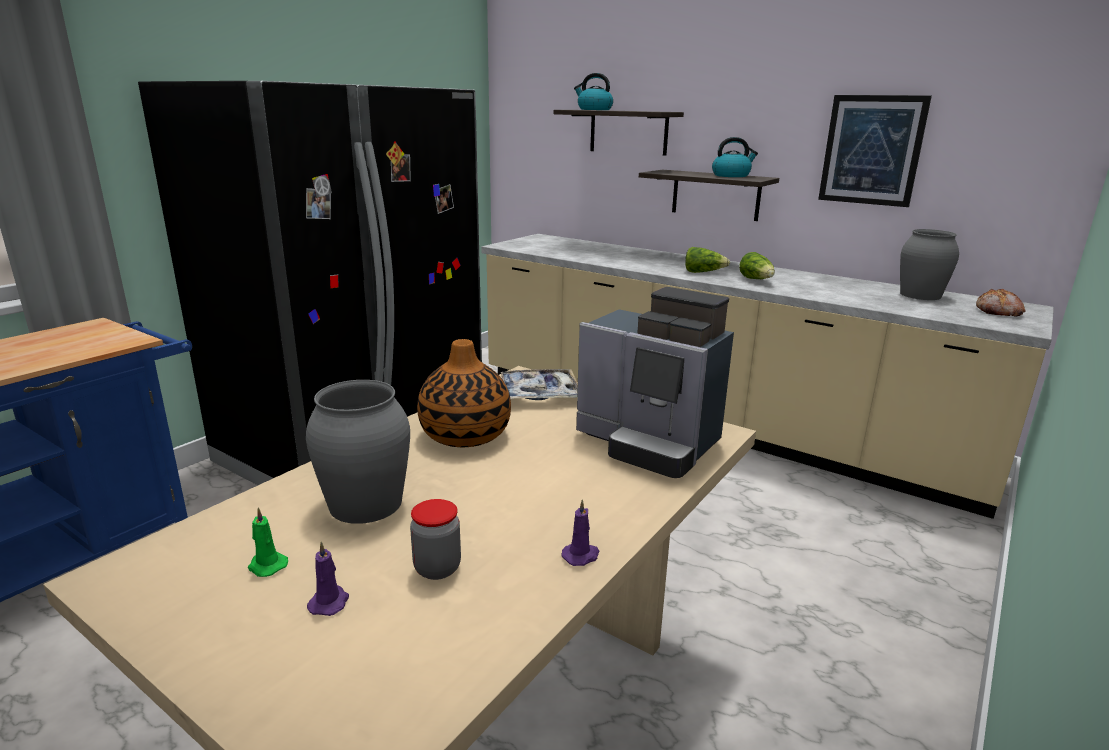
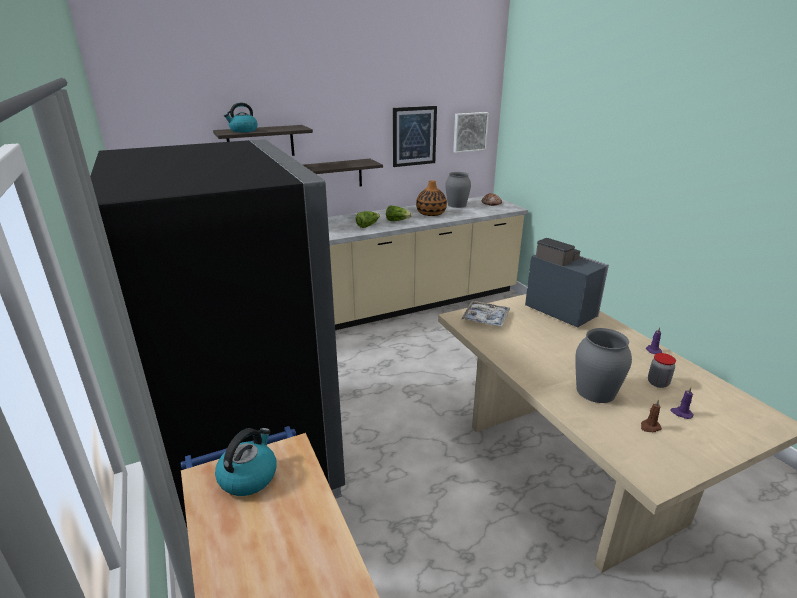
camera: 60 degrees left, 5 degrees up
(266, 565) = (649, 427): green candle -> brown candle
(465, 435) = (528, 350): vase -> vase (431, 213)
(649, 443) = (560, 310): coffee machine -> coffee machine turned 105 degrees counterclockwise
(731, 175) = (350, 162): kettle -> kettle (248, 476)
(1013, 157) = (469, 132): none -> picture

